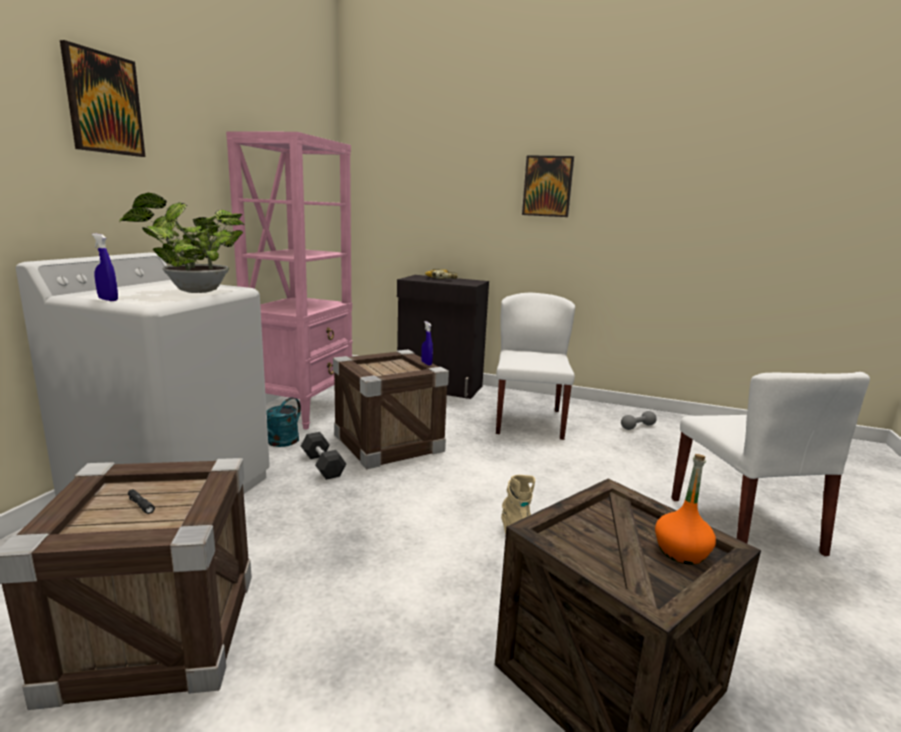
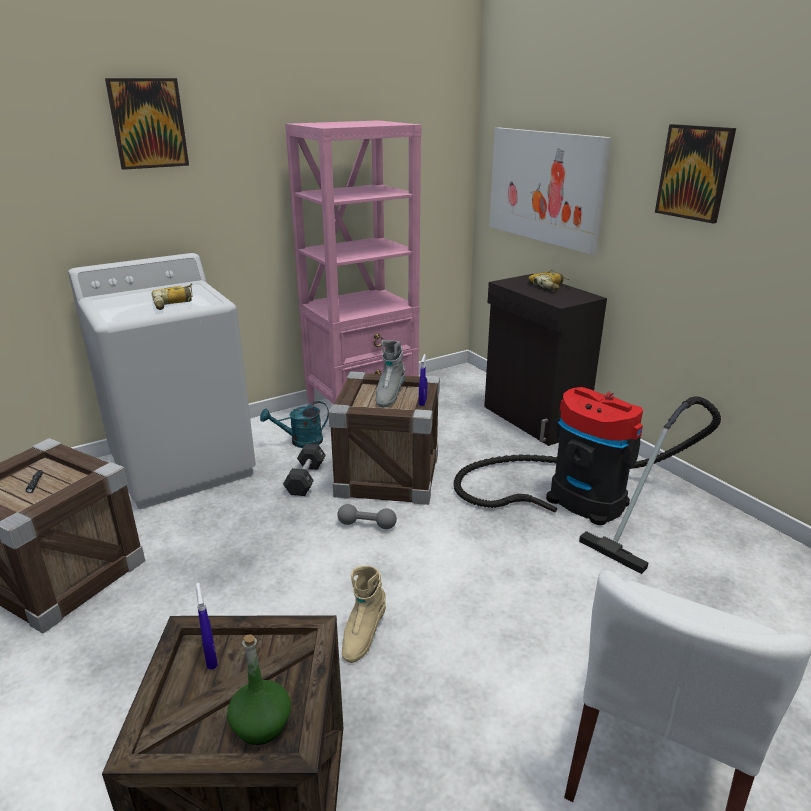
camera: 40 degrees right, 10 degrees up
(108, 300) = (99, 309): blue spray bottle -> blue spray bottle (211, 658)
(193, 291) = (175, 303): potted plant -> power drill
(388, 367) = (389, 396): none -> grey boot
(419, 207) = (545, 187): none -> picture
(528, 421) = (577, 499): white chair -> vacuum cleaner
(637, 427) = (727, 561): grey dumbbell -> grey dumbbell (367, 525)
(681, 551) = (261, 724): orange bottle -> green bottle

